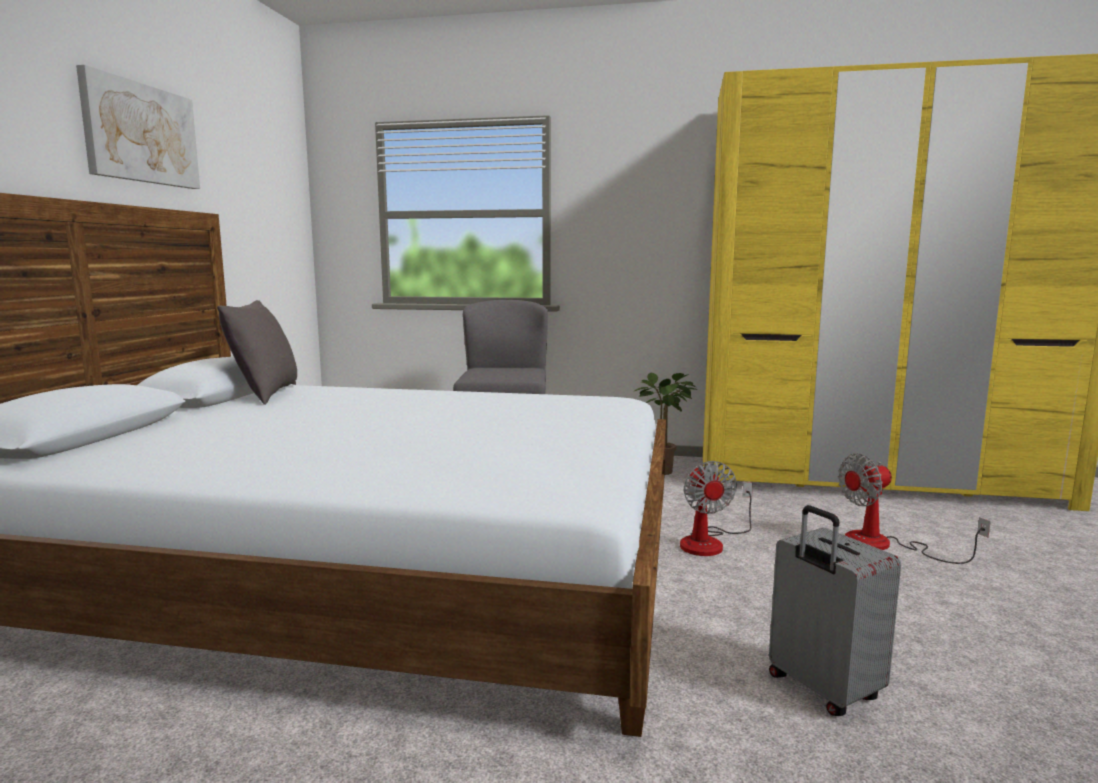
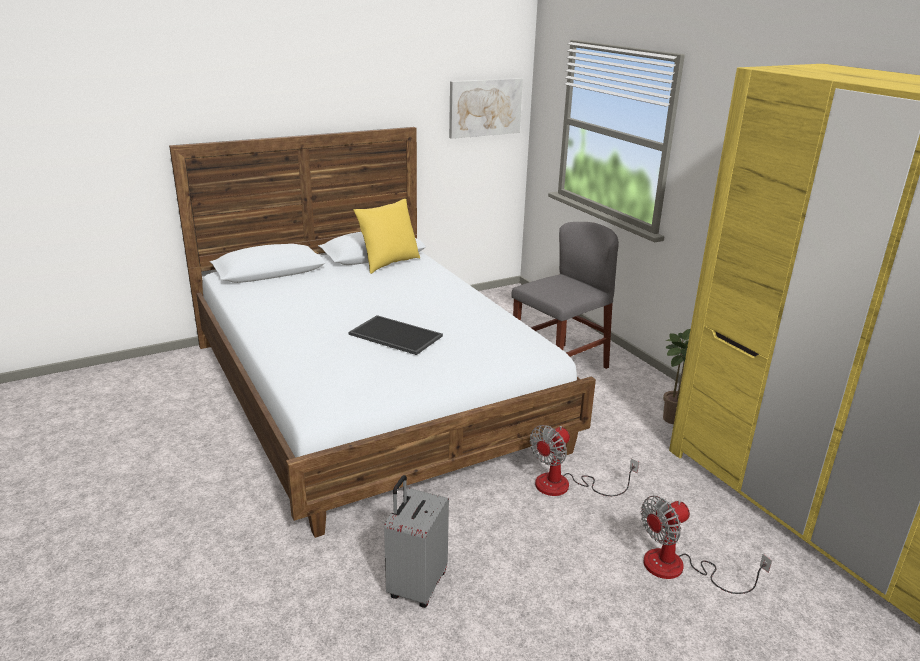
camera: 50 degrees right, 15 degrees up
(141, 133) = (361, 82): picture -> picture (484, 107)
(264, 395) = (388, 263): grey pillow -> yellow pillow
(466, 425) = (394, 335): none -> tray
(884, 545) = (679, 569): fan -> fan turned 60 degrees counterclockwise

